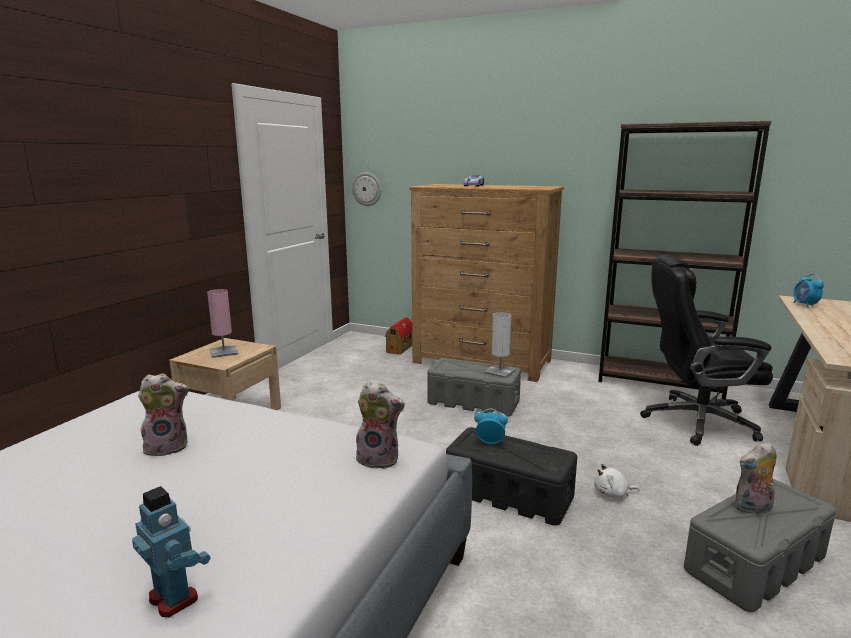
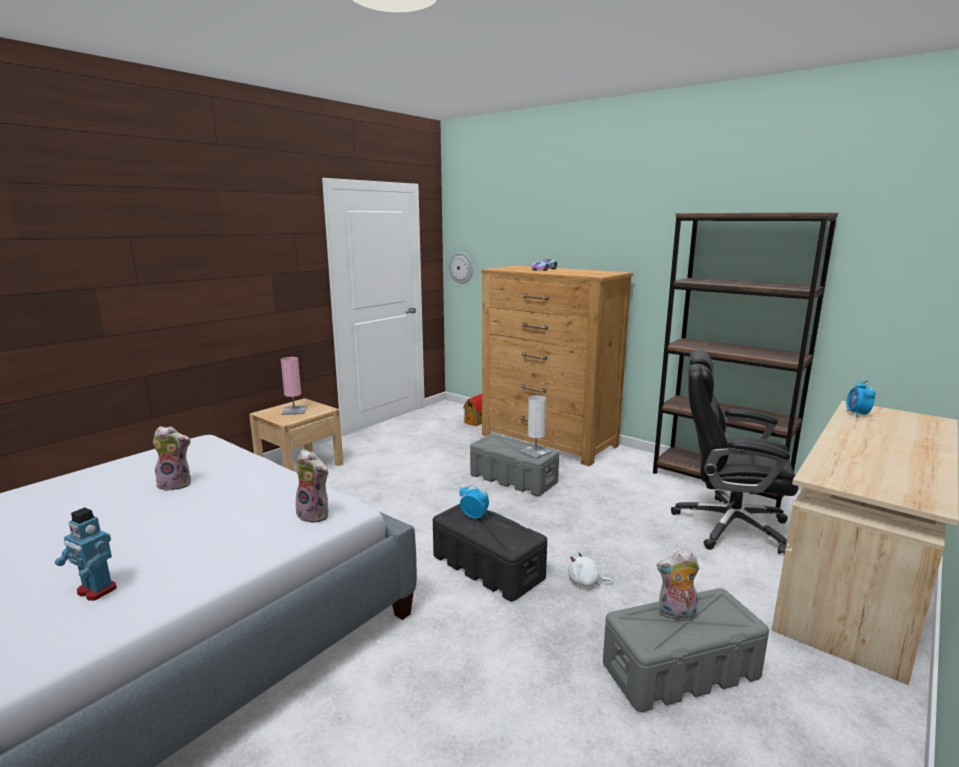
camera: 15 degrees right, 0 degrees up
(175, 598) = (96, 590): toy robot -> toy robot turned 150 degrees clockwise

